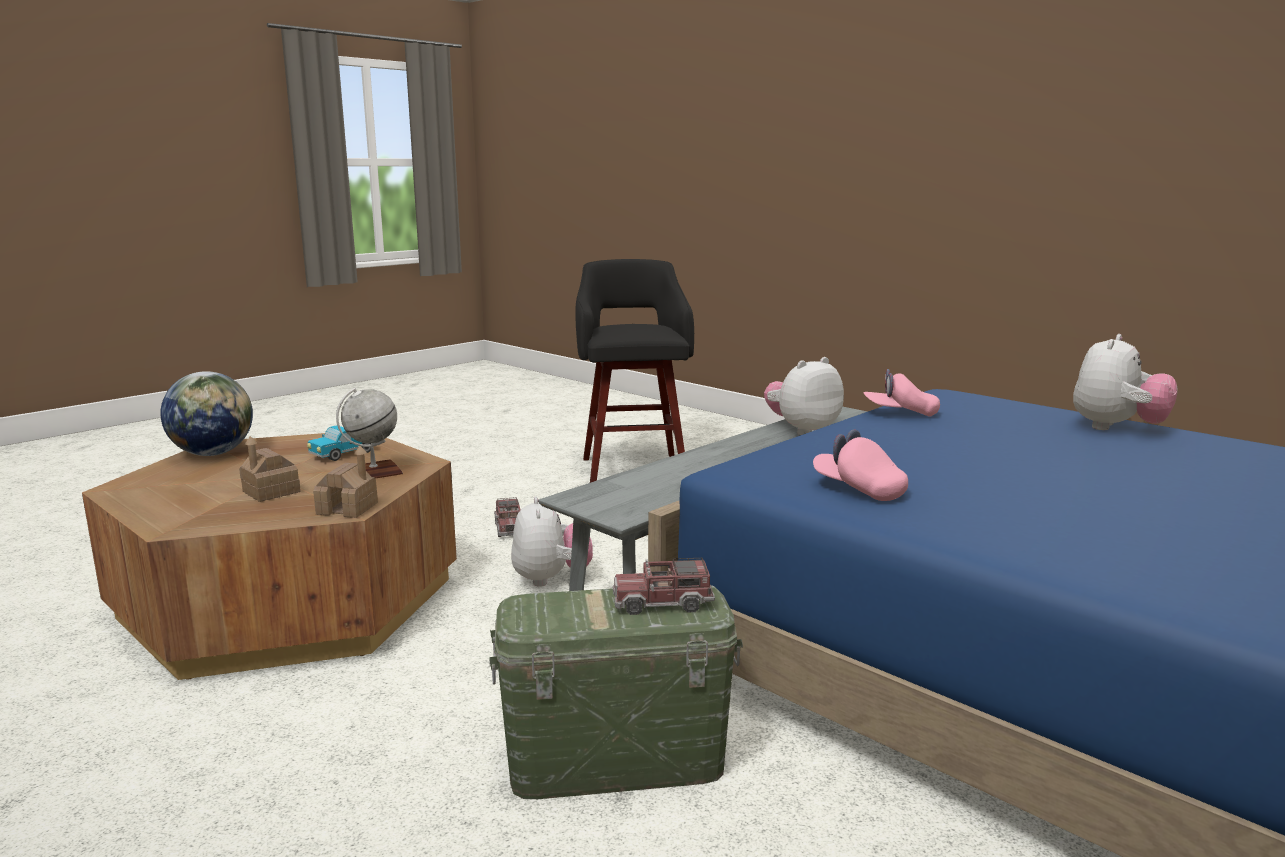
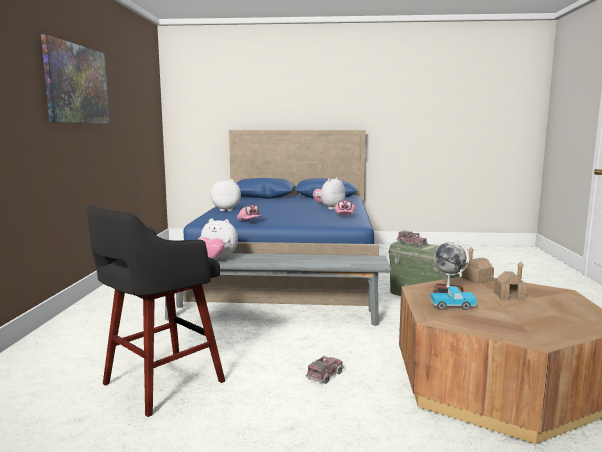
camera: 130 degrees left, 5 degrees down
(213, 453) = (542, 335): globe -> none
(551, 579) = (357, 340): plush toy -> plush toy (329, 208)
(1087, 97) = (77, 84): none -> picture

